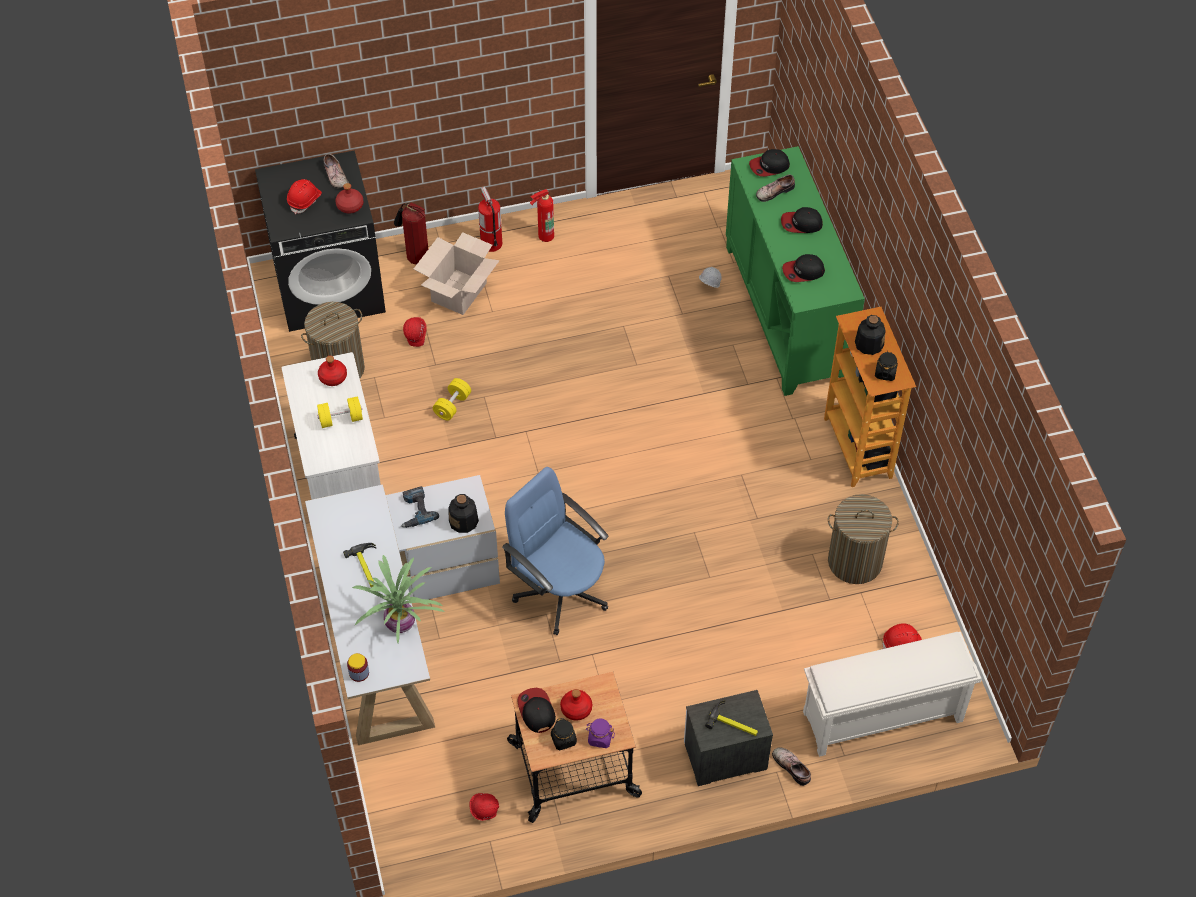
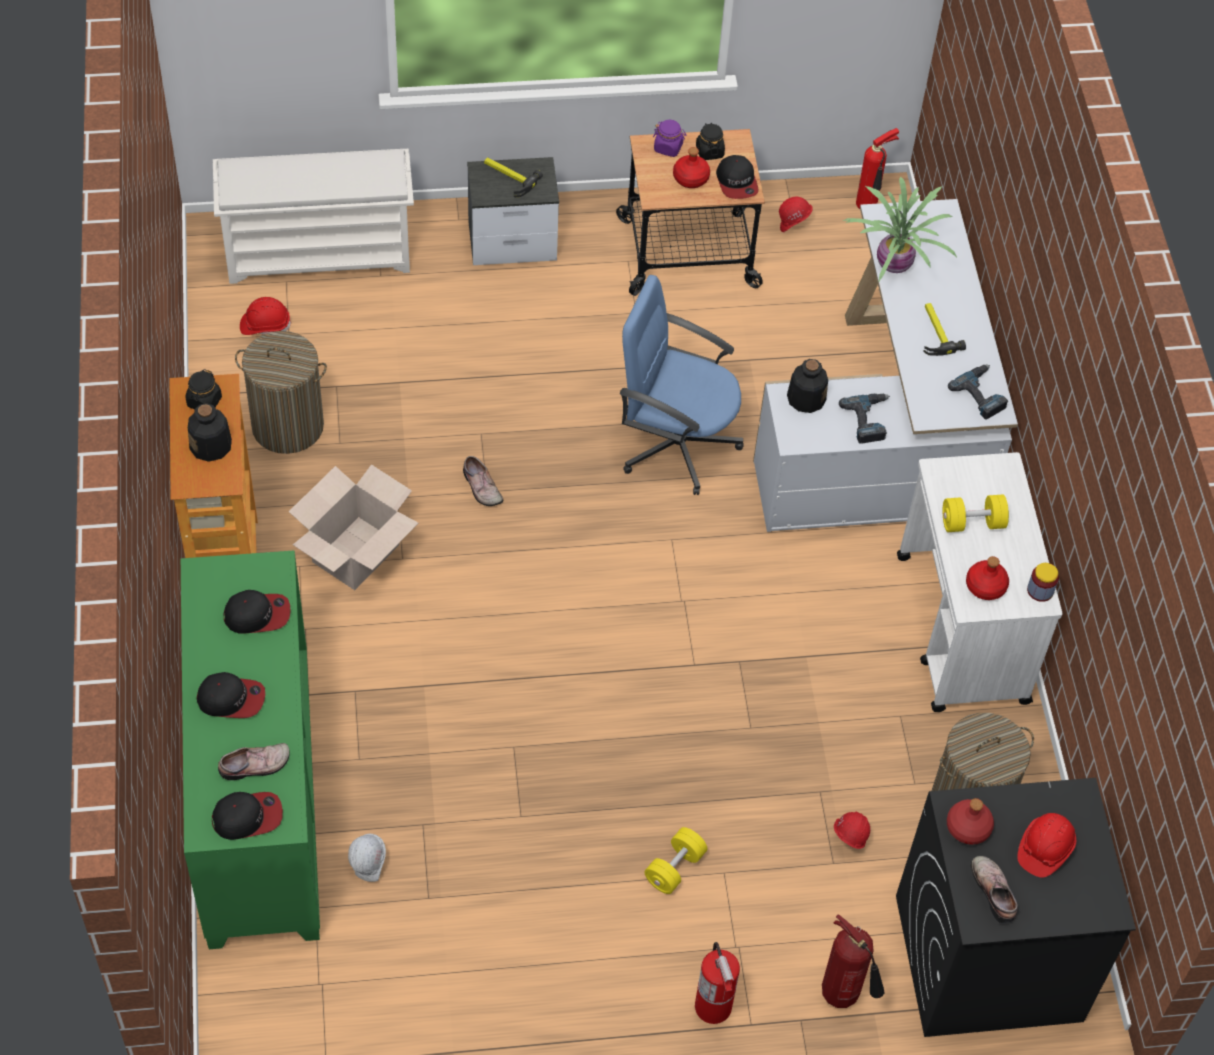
camera: 175 degrees left, 0 degrees up
(331, 520) = (982, 394): none -> power drill
(359, 673) = (943, 220): jar -> jar (1040, 590)
(452, 405) = (798, 720): yellow dumbbell -> yellow dumbbell (674, 868)
(459, 292) = (774, 916): cardboard box -> cardboard box (355, 553)
(544, 235) = (621, 1010): fire extinguisher -> fire extinguisher (869, 204)
(560, 591) = (675, 443): blue office chair -> blue office chair turned 150 degrees clockwise
(792, 766) = (438, 221): shoe -> shoe (480, 487)

